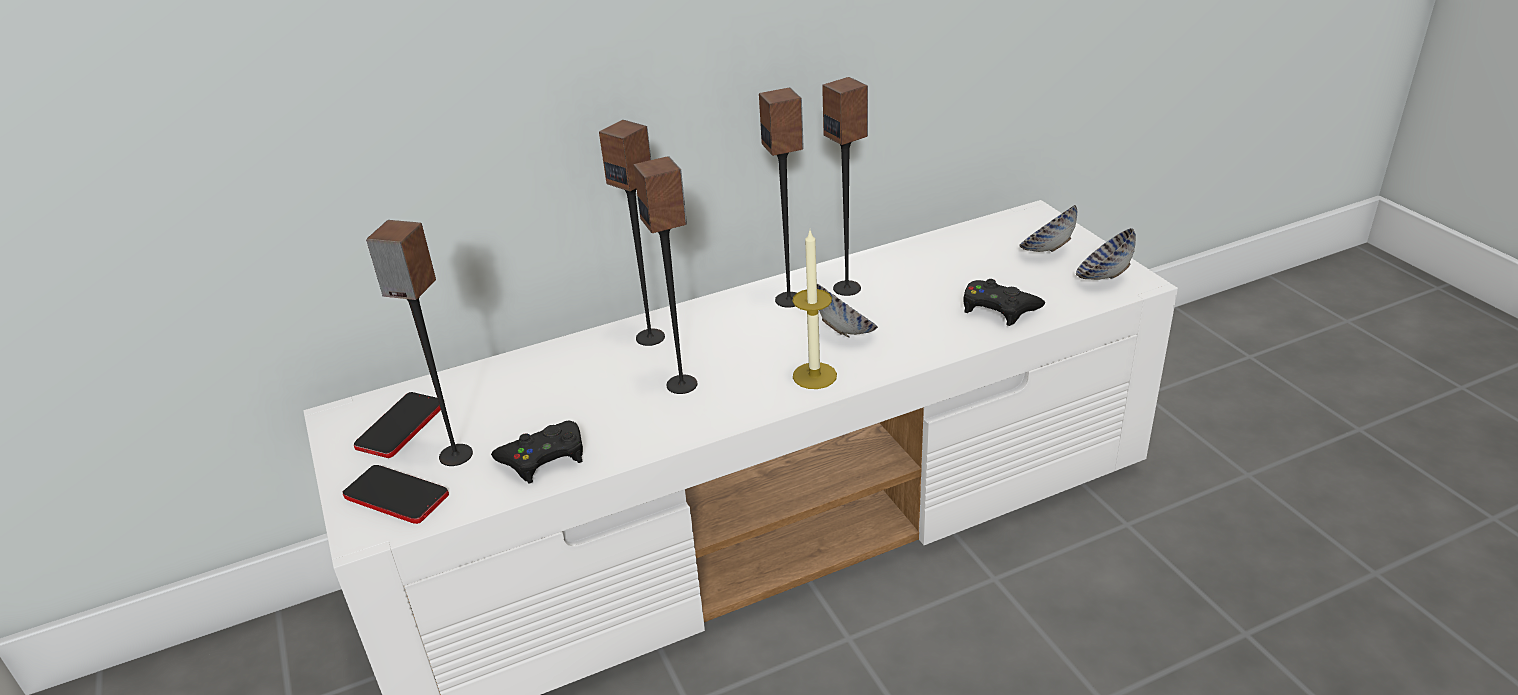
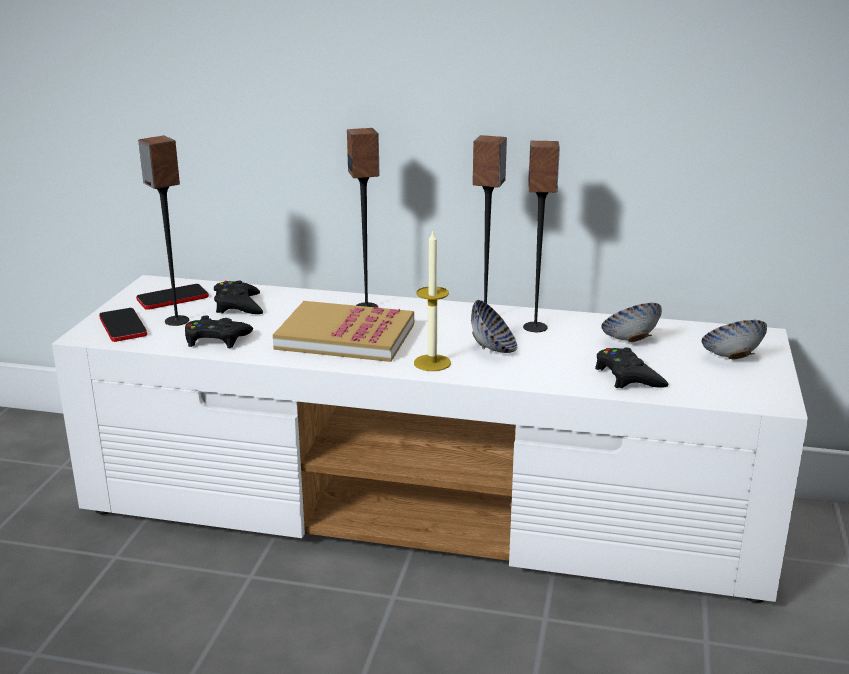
camera: 35 degrees right, 10 degrees down
(499, 399) = (238, 305): none -> black game controller
(682, 384) = (345, 336): speaker -> book
(1103, 277) = (750, 389): bowl -> bowl (630, 341)

